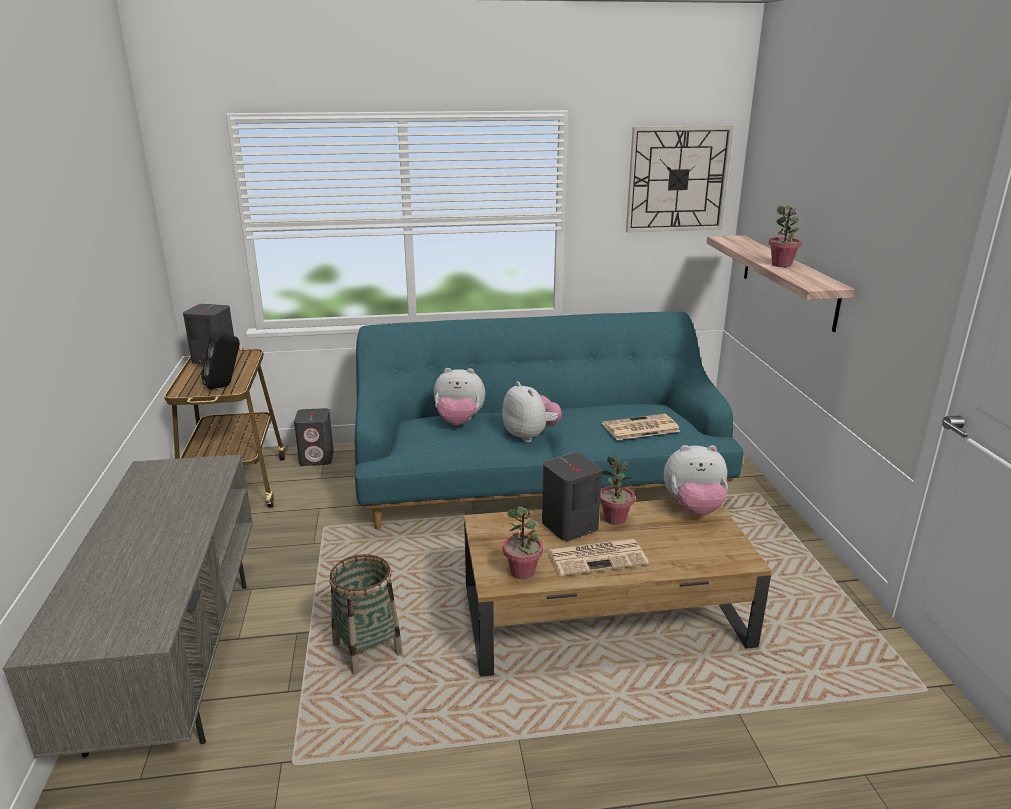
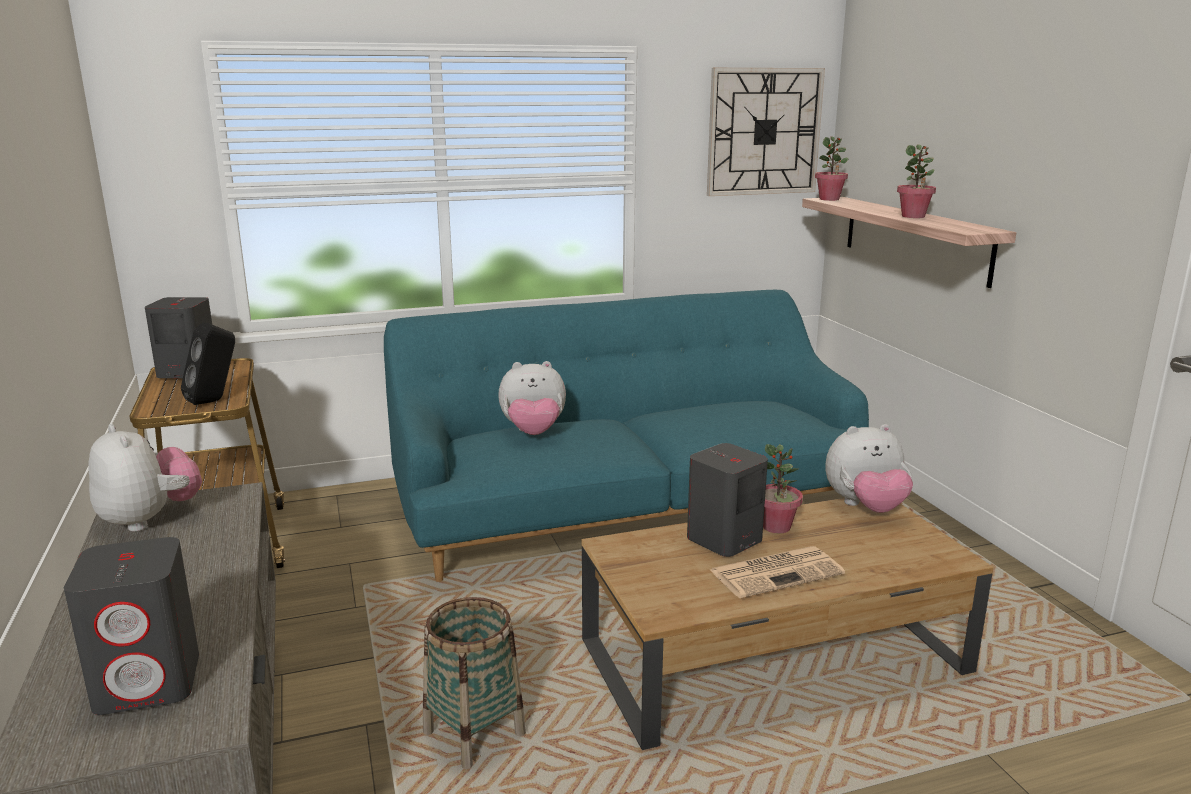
camera: 10 degrees left, 5 degrees down
(317, 458) = (328, 504): grey speaker -> grey speaker (149, 682)
(522, 572) = (689, 598): potted plant -> potted plant (829, 199)
(530, 436) = (630, 442): plush toy -> plush toy (150, 519)
(640, 428) = (762, 425): newspaper -> none

